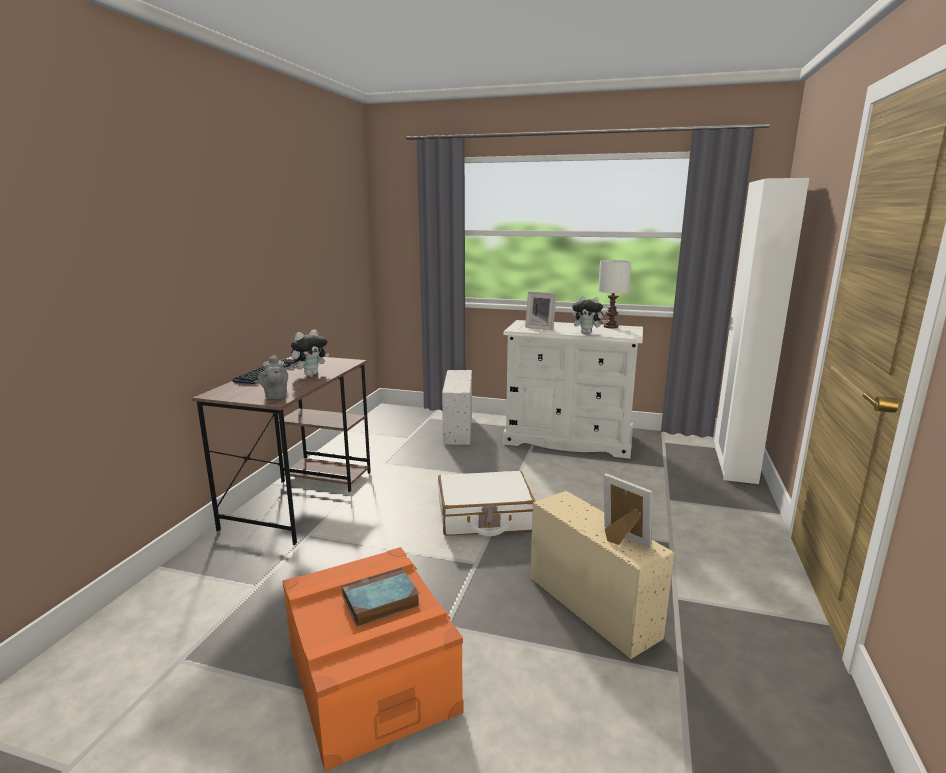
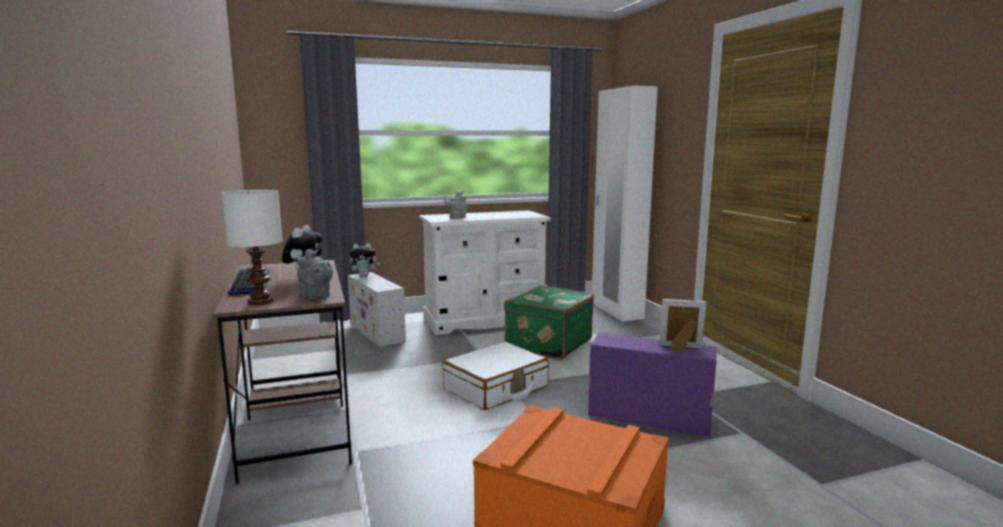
camera: 35 degrees left, 5 degrees down
(379, 601) = (578, 441): book -> none
(540, 328) = (456, 217): picture frame -> grey teapot
(587, 333) = (502, 217): plush toy -> plush toy (364, 275)
(590, 604) = (647, 417): beige storage box -> purple storage box
(596, 484) = (547, 344): none -> green suitcase
(611, 327) = (508, 212): white table lamp -> white table lamp (261, 301)

